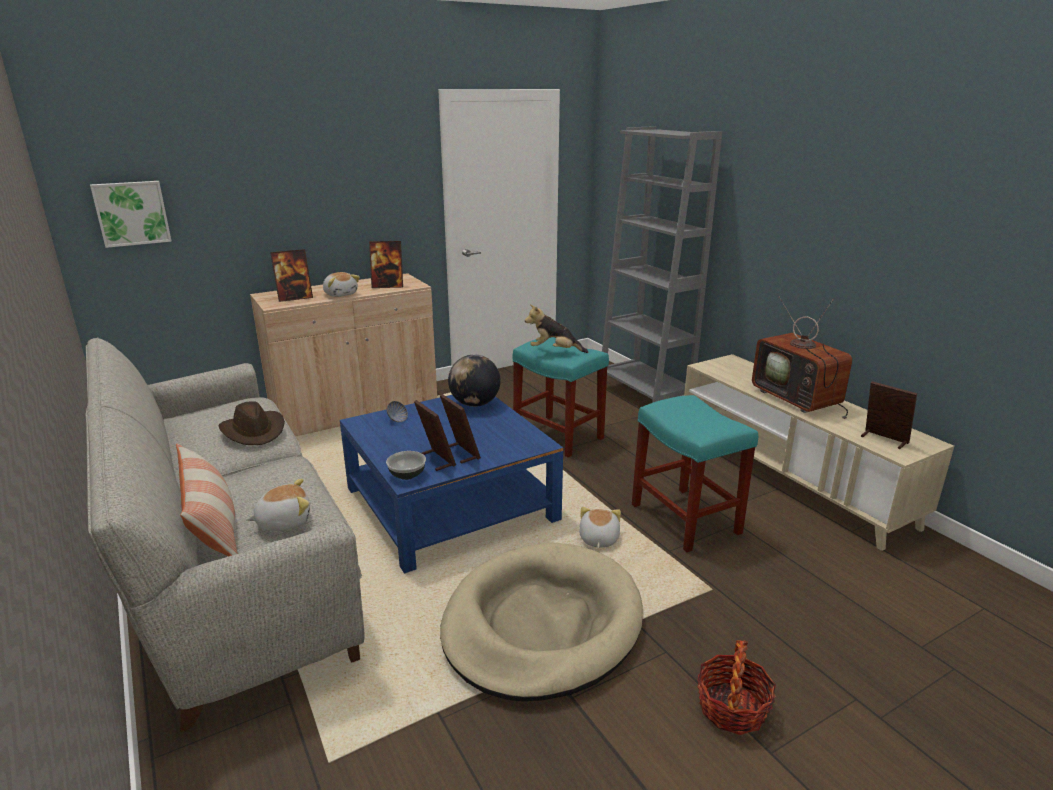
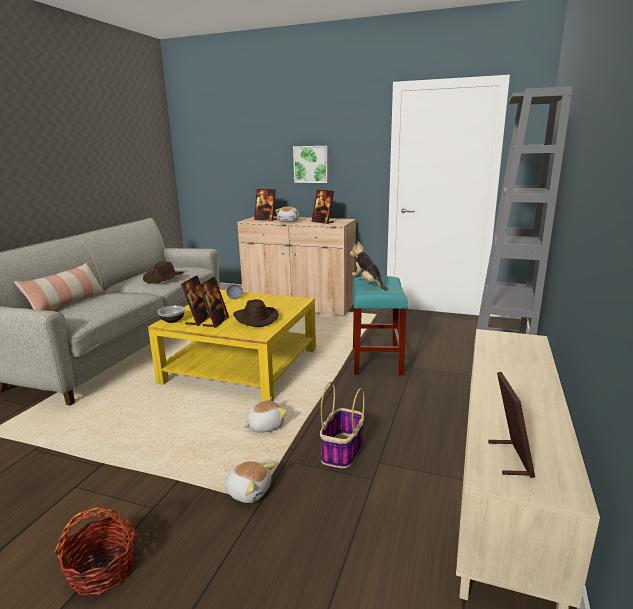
camera: 50 degrees right, 5 degrees down
(132, 213) = (206, 161): picture -> picture (311, 164)
(284, 521) = (78, 312): plush toy -> plush toy (249, 491)
(450, 504) = (241, 366): blue coffee table -> yellow coffee table
(474, 404) = (286, 304): globe -> none
(489, 431) = (255, 318): none -> brown hat
(542, 624) = (144, 445): beige dog bed -> none
(686, 519) = (342, 451): turquoise stool -> basket
(799, 399) = (513, 388): television -> none

